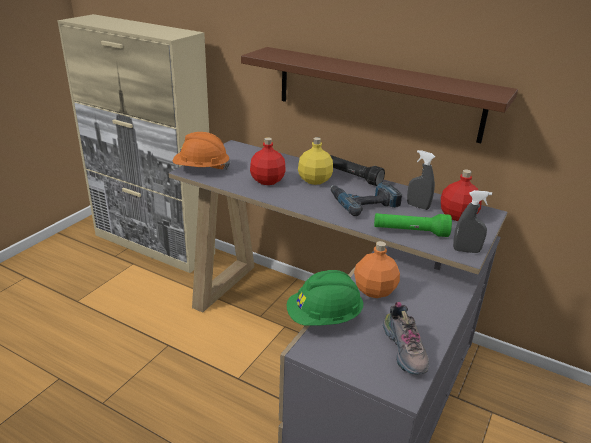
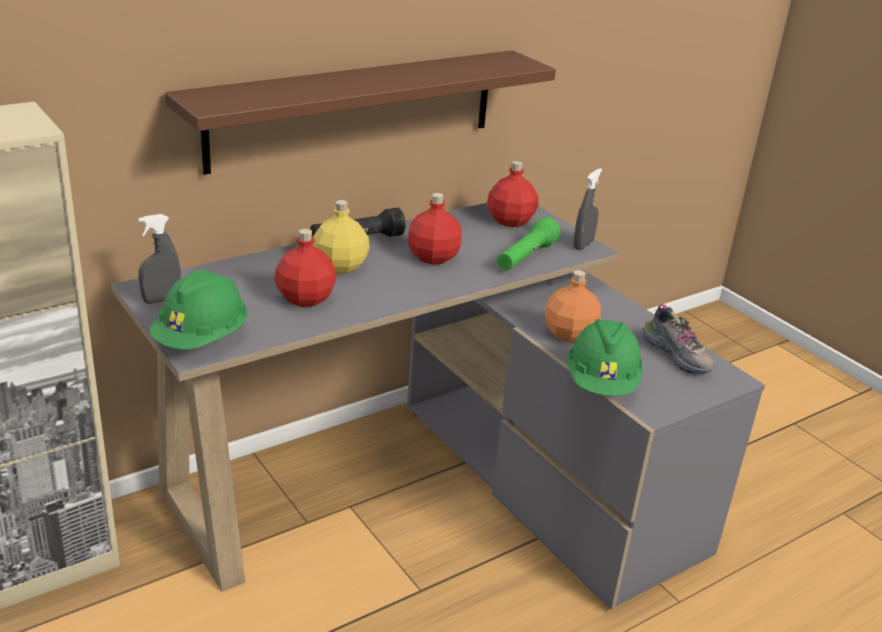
camera: 65 degrees left, 0 degrees up
(201, 169) = (202, 339): orange hard hat -> green hard hat
(364, 202) = (432, 257): power drill -> red bottle
(406, 350) = (678, 355): shoe -> shoe turned 45 degrees clockwise
(418, 206) = (471, 232): grey spray bottle -> grey spray bottle (161, 300)

